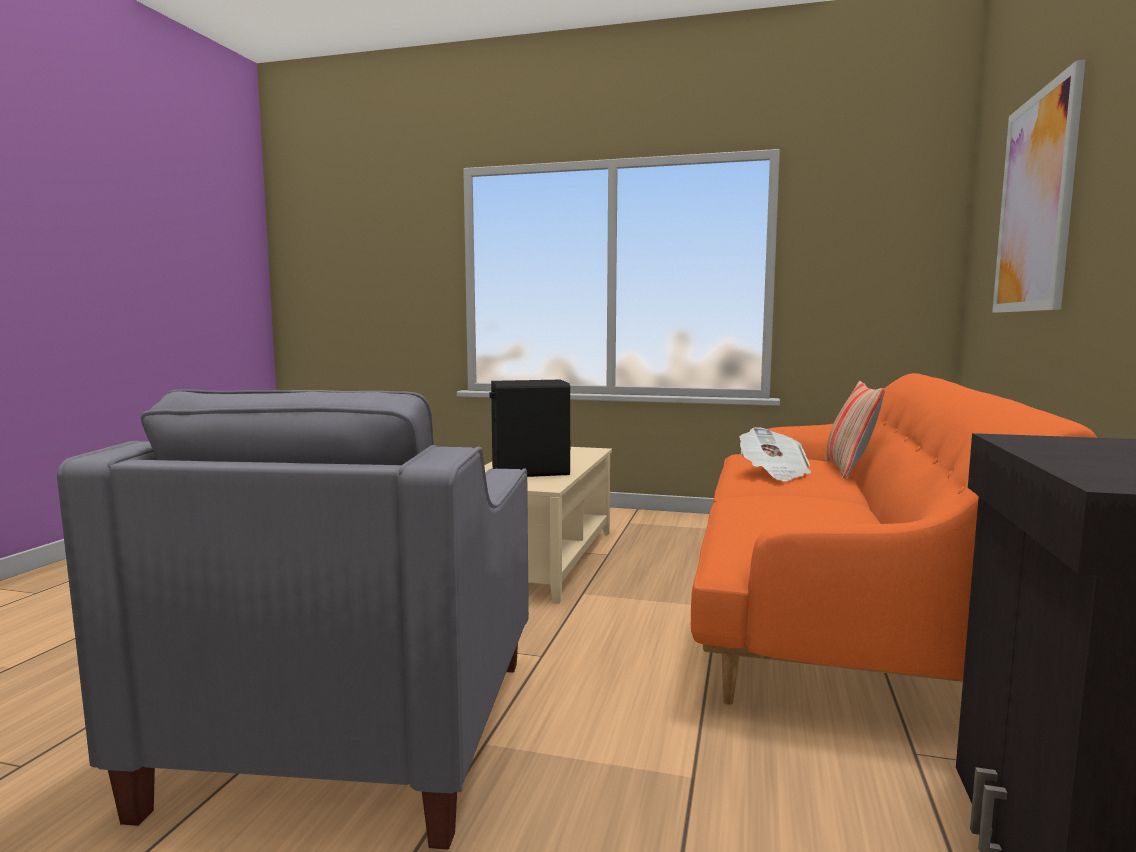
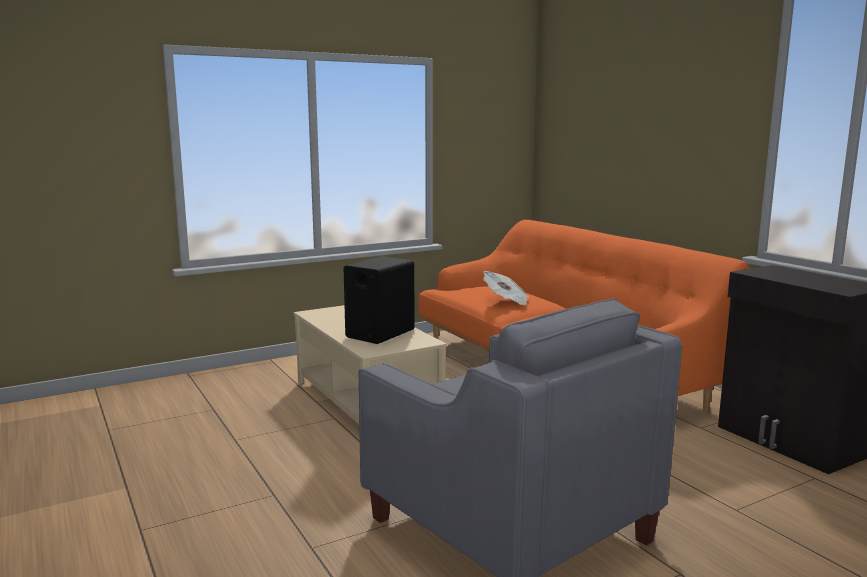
camera: 45 degrees left, 5 degrees up
(849, 469) = (525, 289): pillow -> none
(1036, 203) = (622, 126): picture -> none

